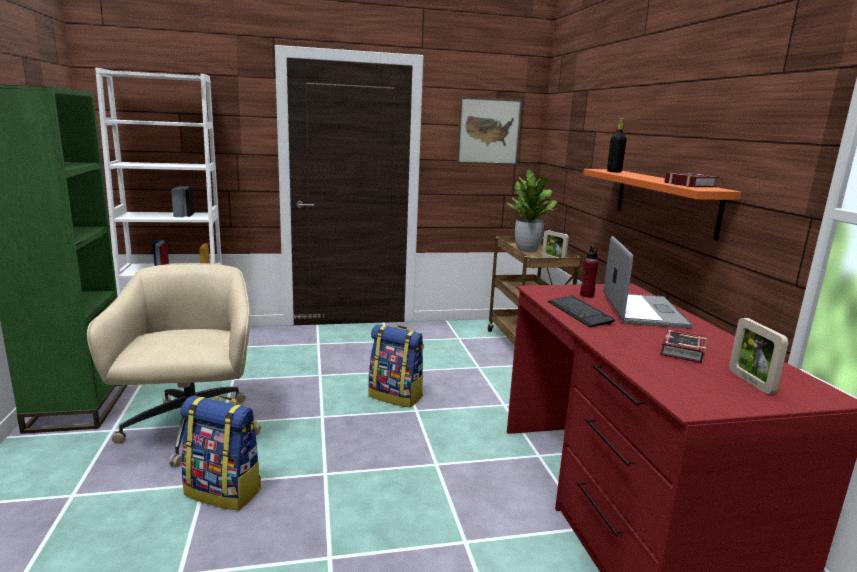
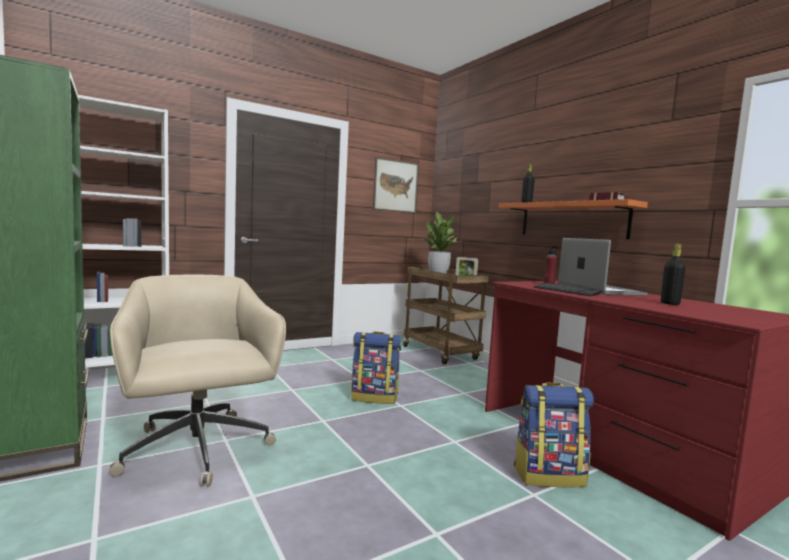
camera: 20 degrees left, 10 degrees down
(224, 491) = (281, 498): backpack -> backpack (549, 475)
(680, 352) = (670, 303): book -> black bottle
(750, 382) = (740, 312): picture frame -> none

